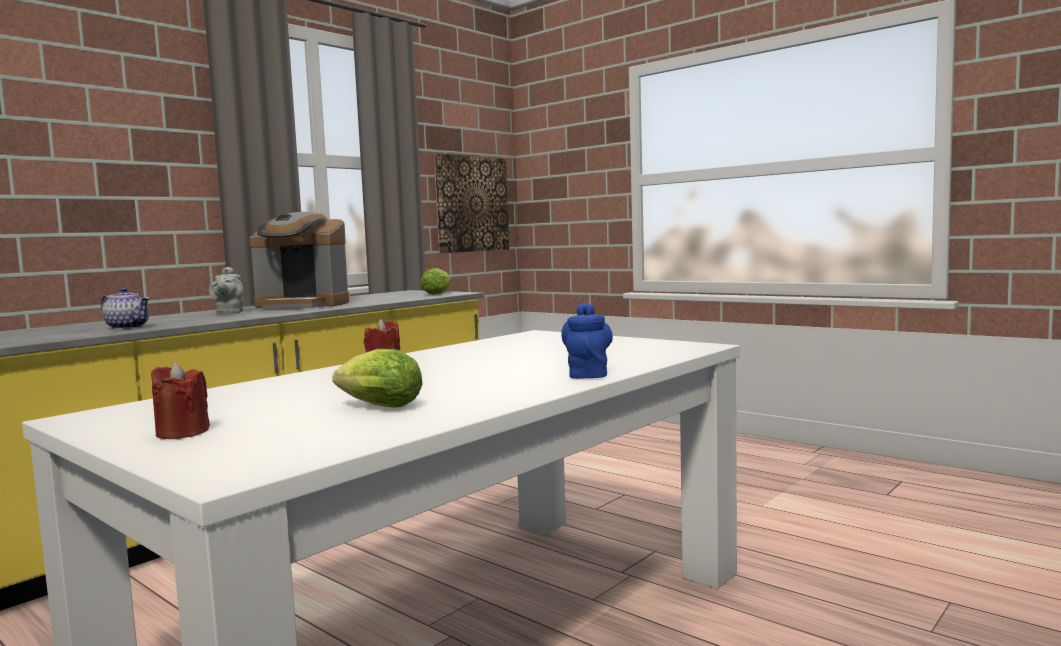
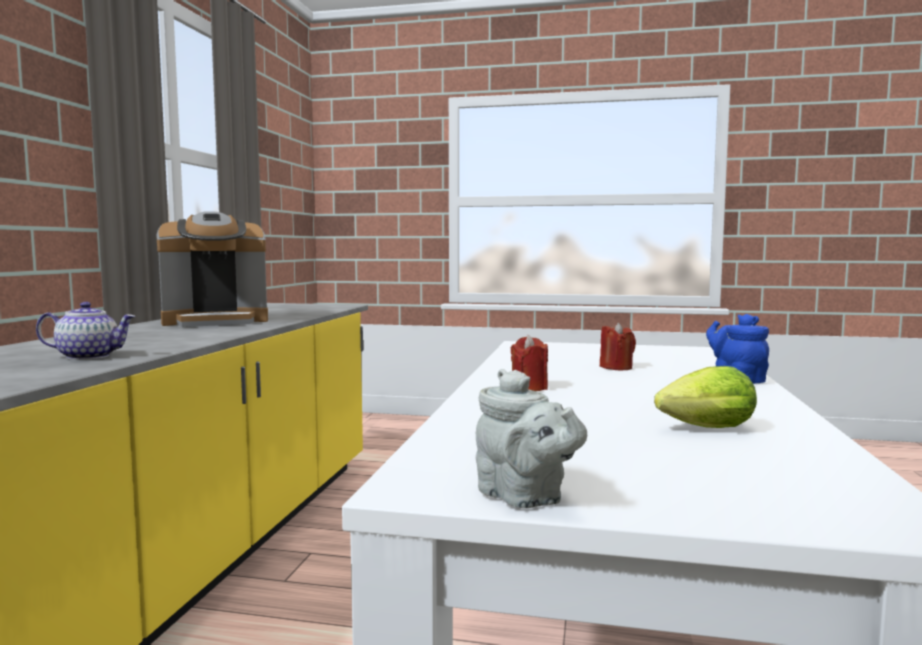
camera: 30 degrees left, 0 degrees up
(182, 432) = (638, 486): red candle -> red candle (616, 367)
(229, 313) = (154, 333): grey teapot -> grey teapot (524, 498)
(438, 293) = (324, 306): lettuce -> none
(471, 204) = (287, 214): picture -> none

